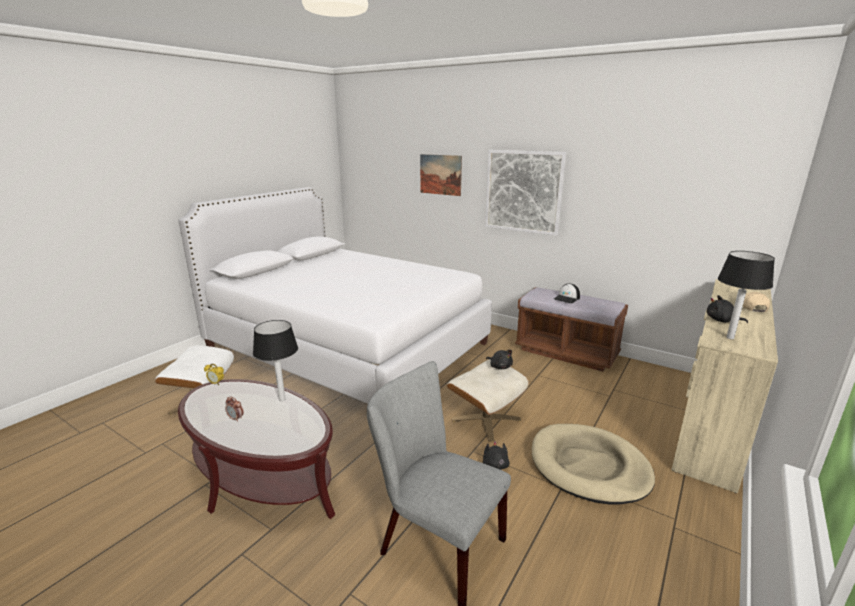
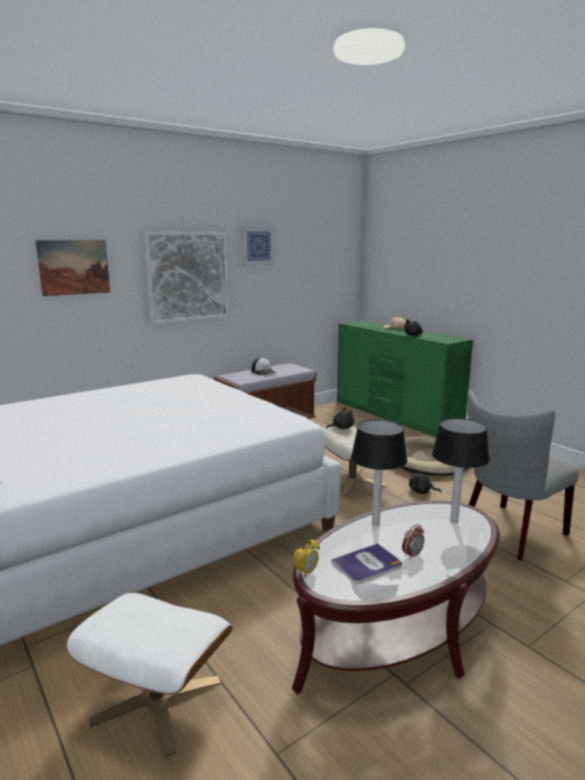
camera: 70 degrees left, 5 degrees down
(224, 402) = (367, 564): none -> book
(605, 168) = (257, 245): none -> picture
(710, 423) = (395, 416): beige dresser -> green dresser
(730, 337) = (440, 338): table lamp -> table lamp (454, 521)

